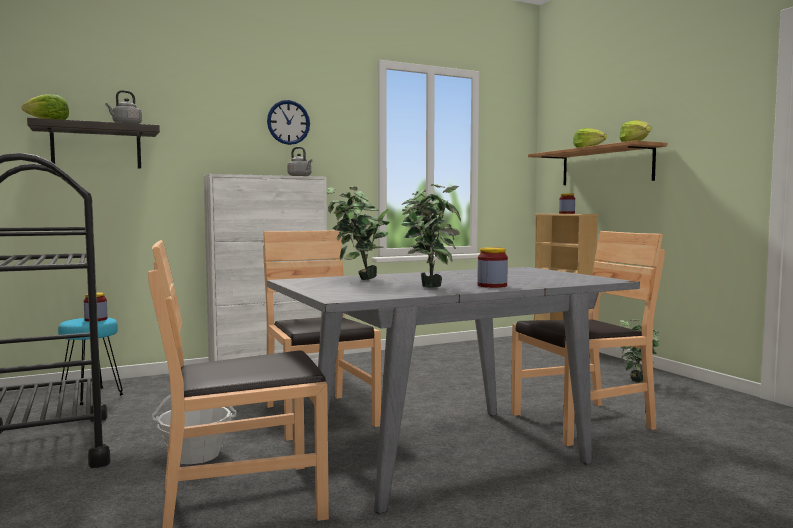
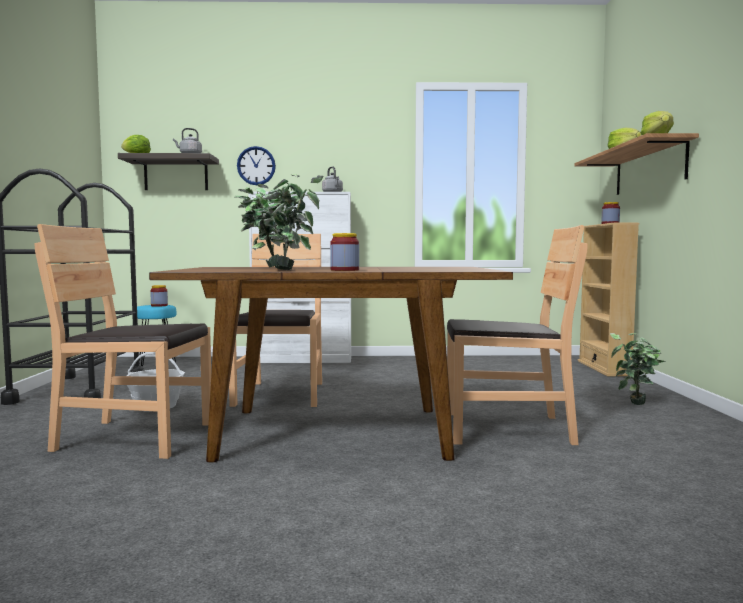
camera: 25 degrees right, 0 degrees up
(288, 122) = (328, 146): wall clock -> wall clock (256, 165)
(449, 453) = (337, 432): grey dining table -> brown dining table

